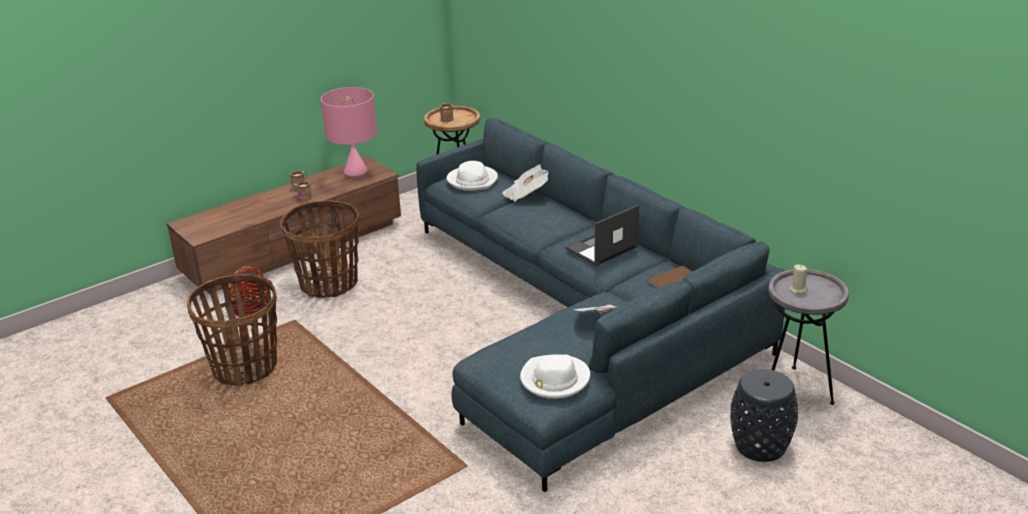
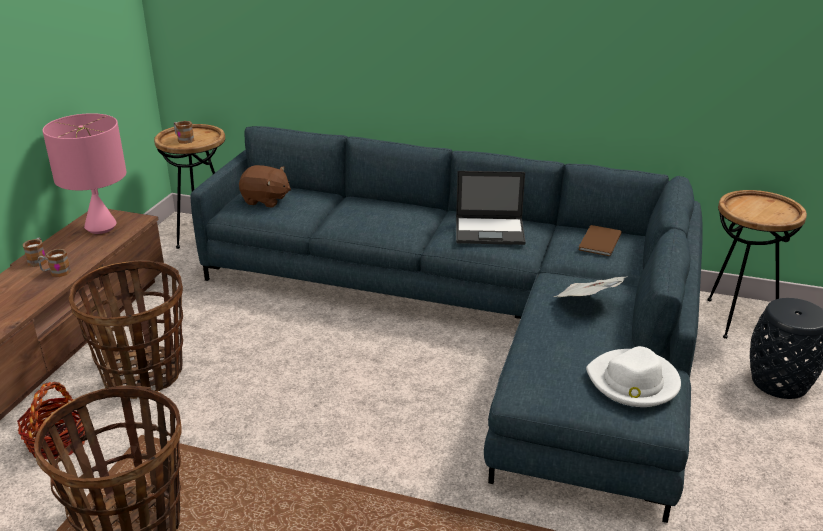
camera: 35 degrees left, 0 degrees up
(473, 180) = (265, 200): white hat -> brown plush toy
(526, 194) = (343, 200): newspaper -> none
(601, 248) = (490, 231): laptop -> laptop turned 105 degrees counterclockwise
(796, 390) = (737, 319): grey side table -> brown side table
(798, 289) = (753, 211): beige candle -> none

